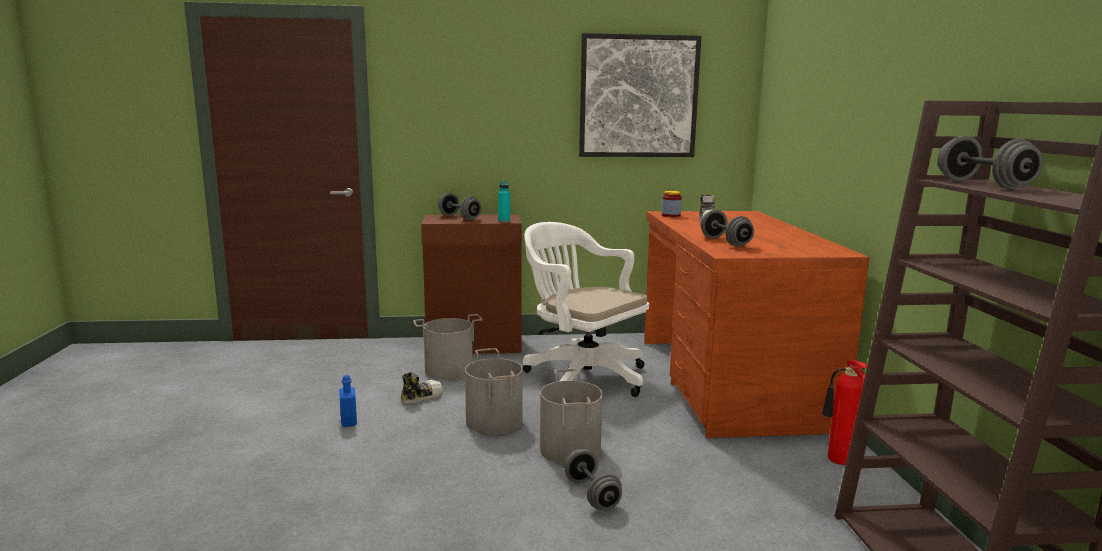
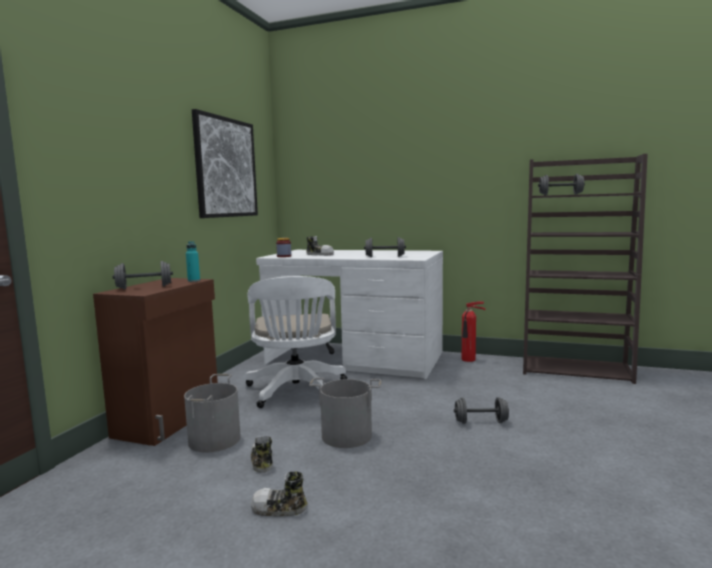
camera: 65 degrees left, 5 degrees down
(349, 422) = (279, 509): blue bottle -> shoe
(571, 449) = (415, 417): grey bucket -> none
(581, 375) = (296, 392): white office chair -> white office chair turned 75 degrees counterclockwise
(728, 381) = (355, 358): brown desk -> white desk

